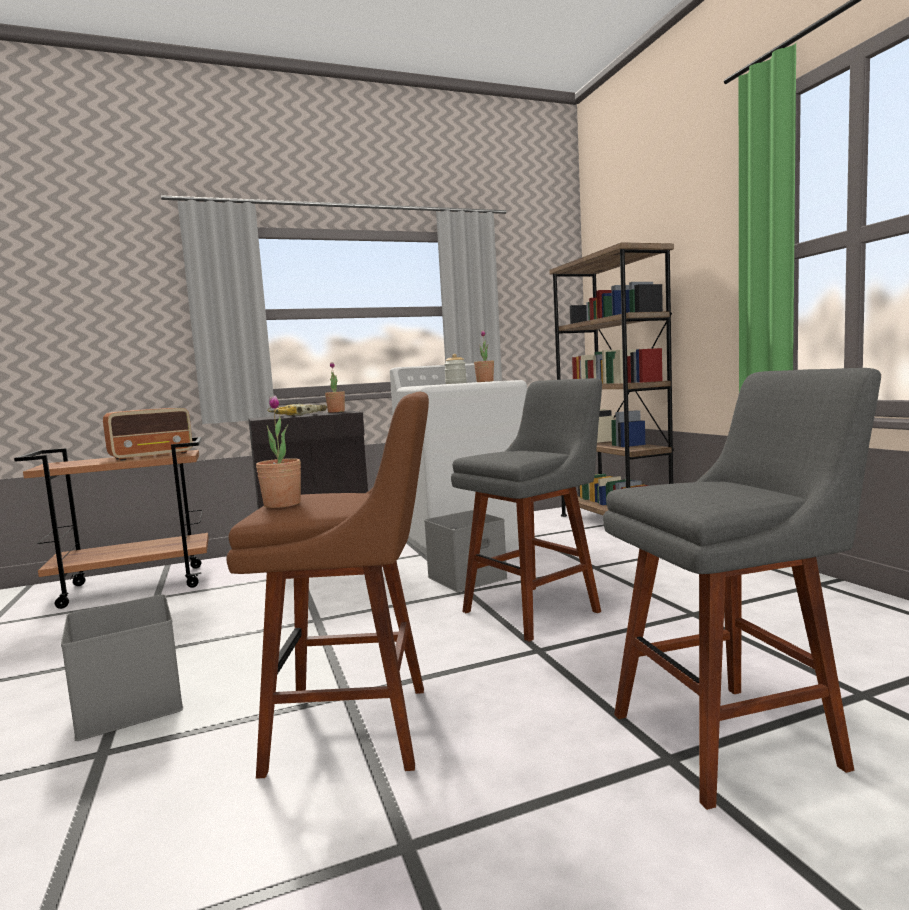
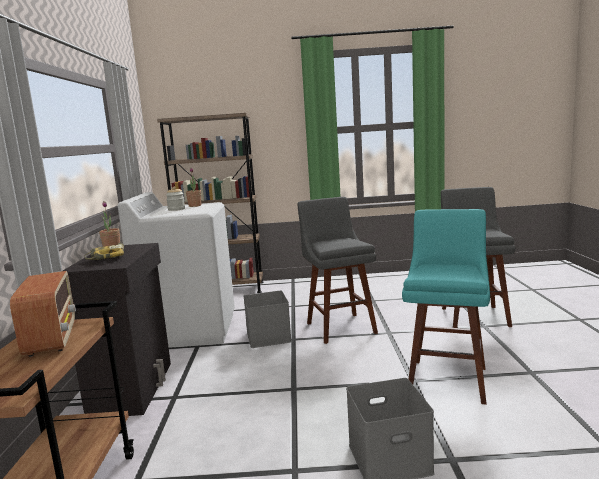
camera: 70 degrees left, 5 degrees up
(282, 504) = (453, 274): potted plant -> none
(360, 728) = (448, 378): brown stool -> turquoise stool

